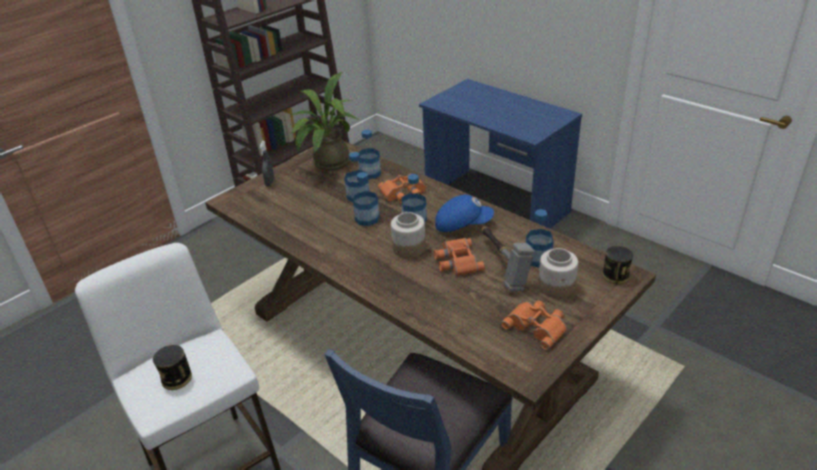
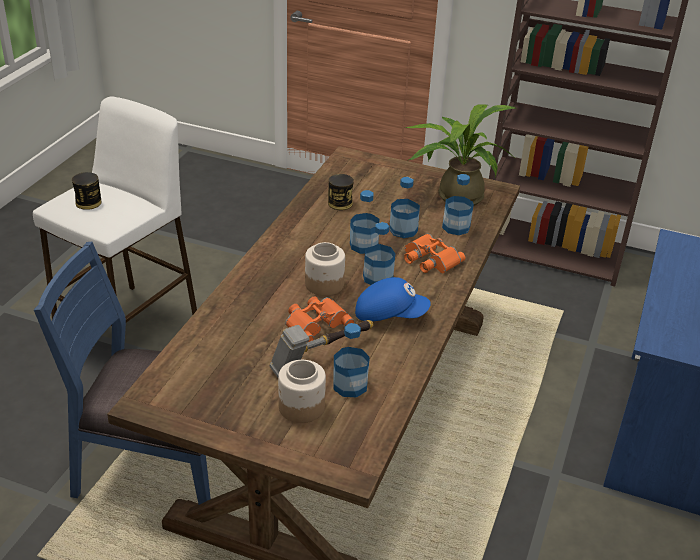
camera: 65 degrees right, 0 degrees up
(270, 182) = (394, 170): grey spray bottle -> none
(462, 224) = (390, 314): blue cap -> blue cap turned 60 degrees counterclockwise
(537, 326) = (223, 400): orange binoculars -> none
(615, 276) = (345, 458): can -> can (340, 203)

